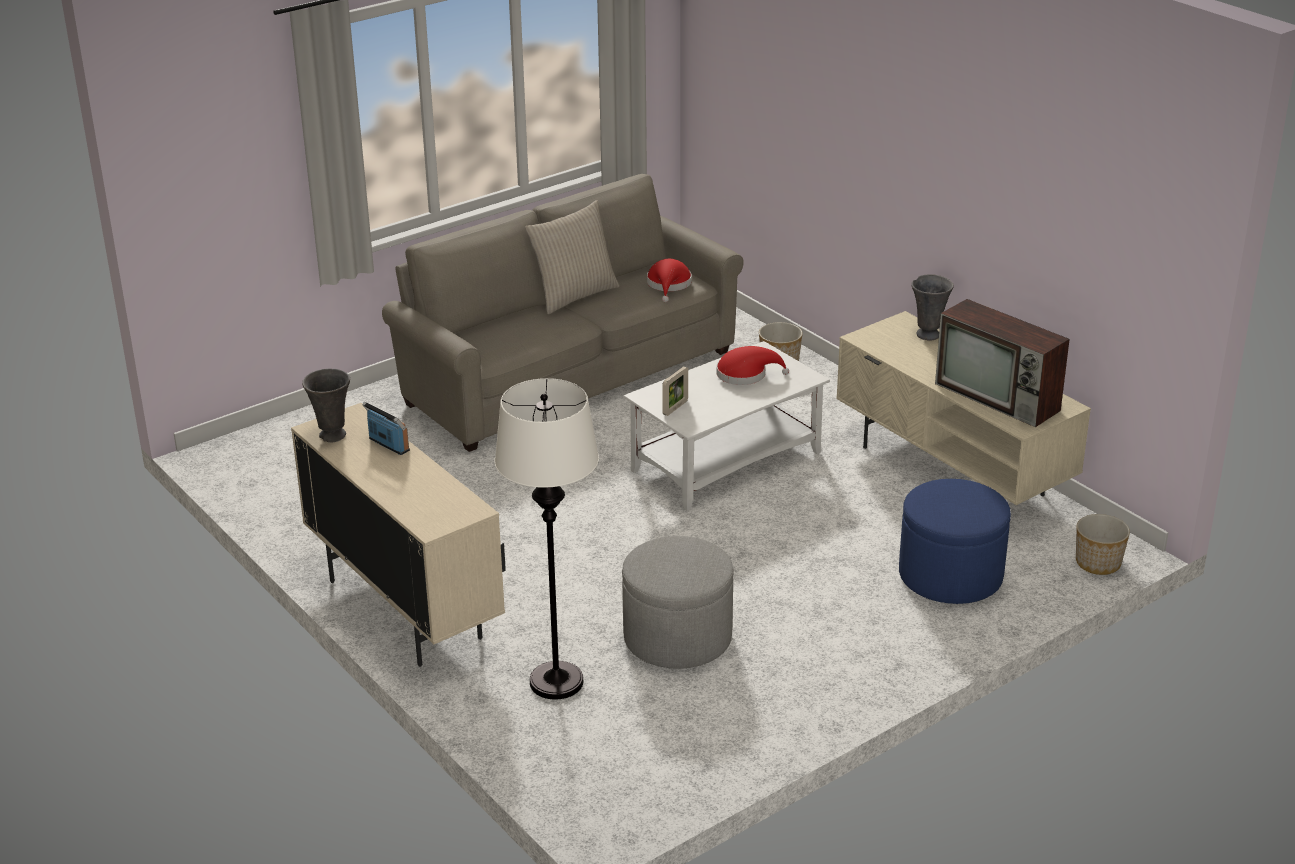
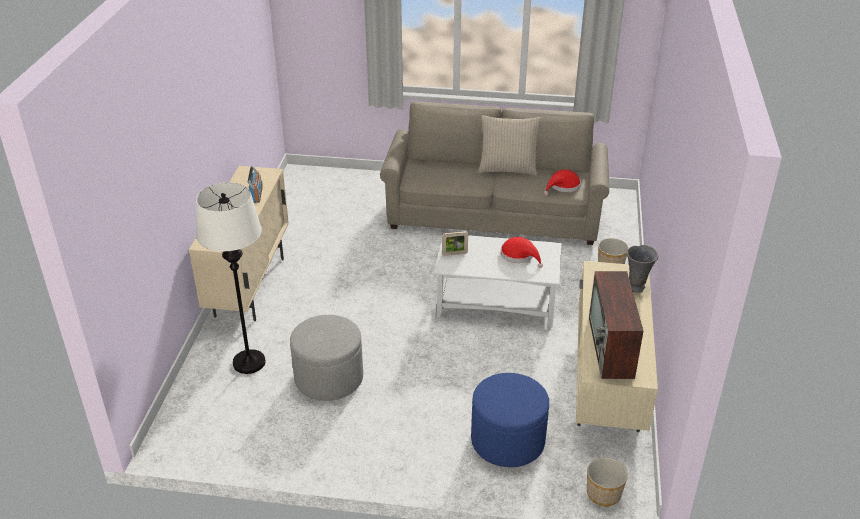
camera: 45 degrees right, 5 degrees up
(332, 436) = (245, 178): grey vase -> none

